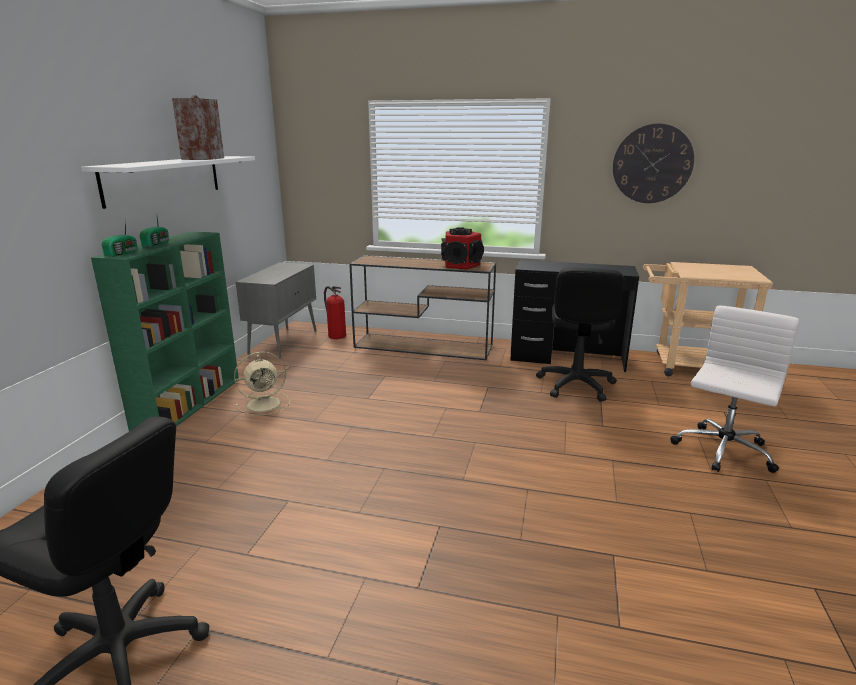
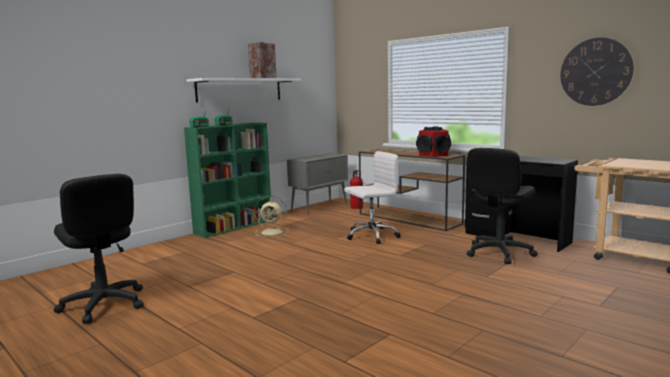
camera: 30 degrees right, 10 degrees down
(722, 451) = (572, 307): white office chair -> white office chair (371, 236)

